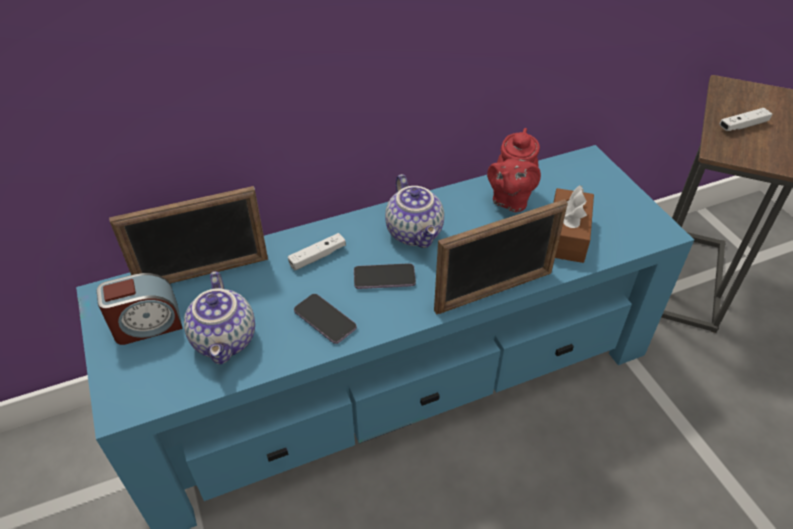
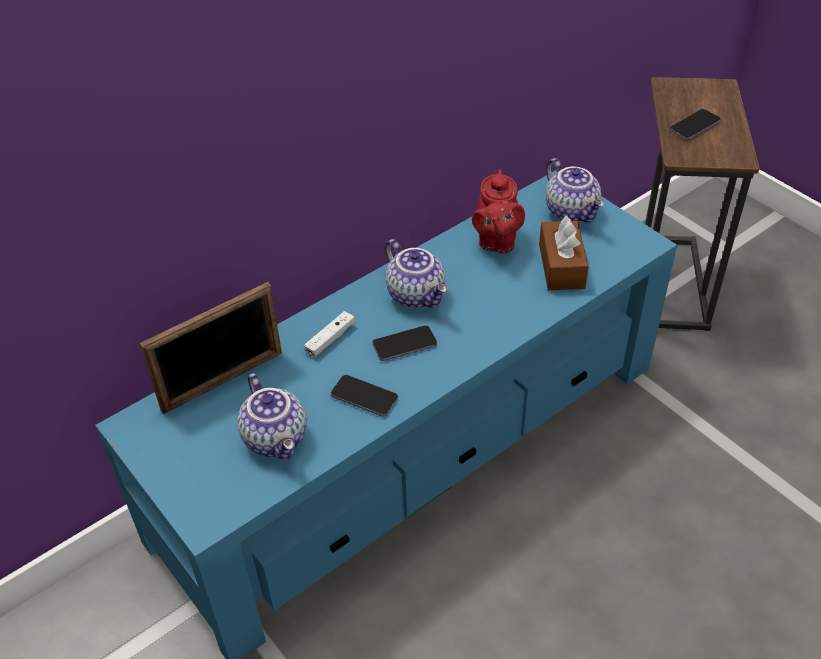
camera: 15 degrees left, 0 degrees up
(147, 325) = (191, 443): alarm clock -> none
(494, 292) = (513, 334): picture frame -> none
(595, 186) = (572, 212): none -> teapot
(743, 126) = (694, 126): white game controller -> phone

